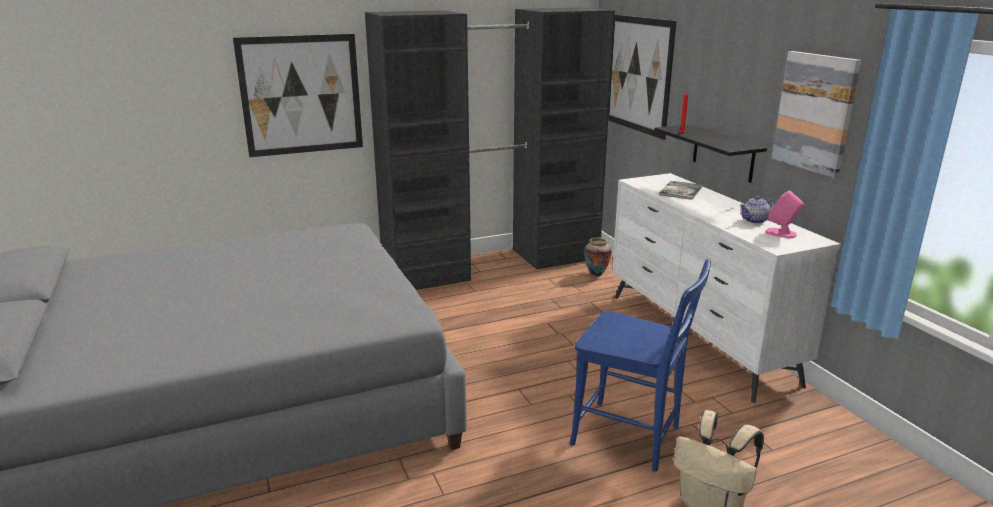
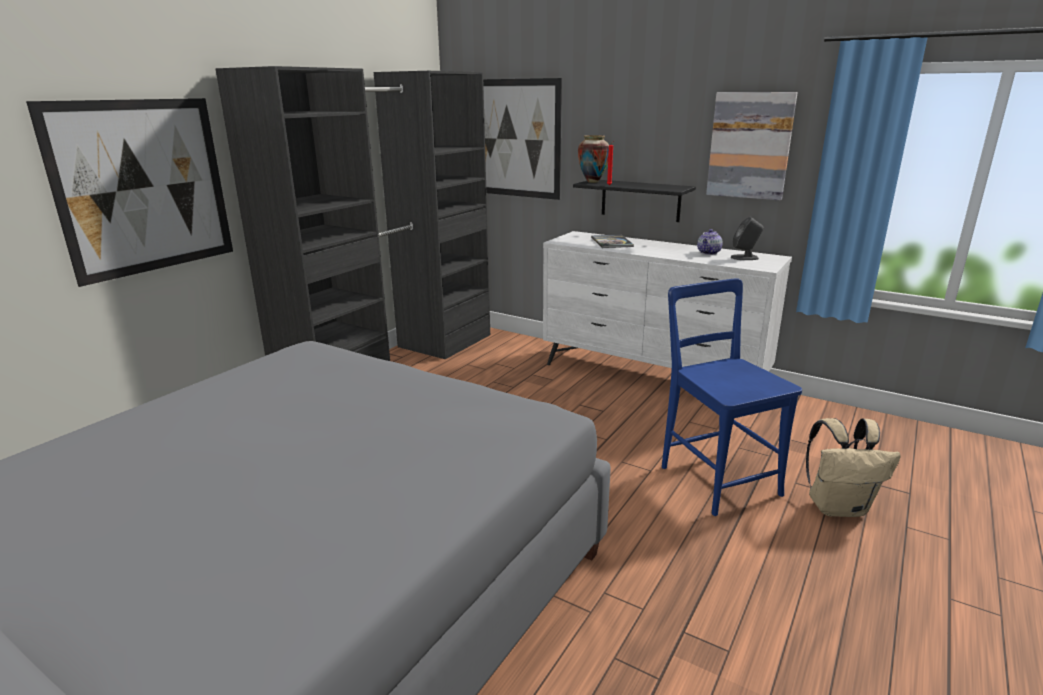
camera: 35 degrees left, 0 degrees up
(596, 275) = (506, 349): vase -> vase (592, 182)
(631, 437) = (715, 477): blue chair -> blue chair turned 105 degrees counterclockwise
(781, 233) = (745, 257): pink speaker -> grey speaker

